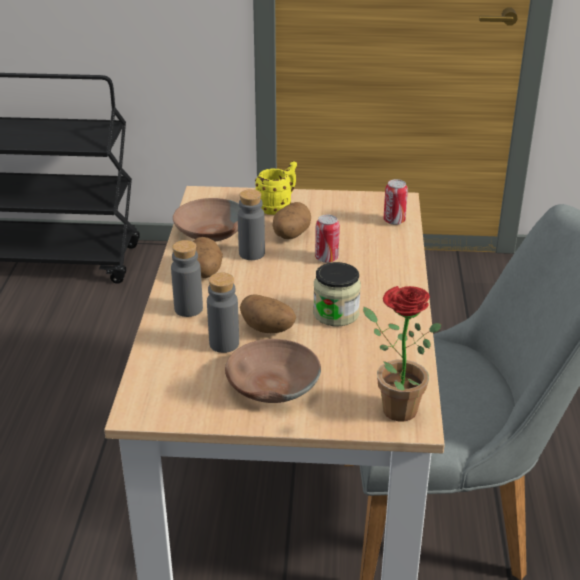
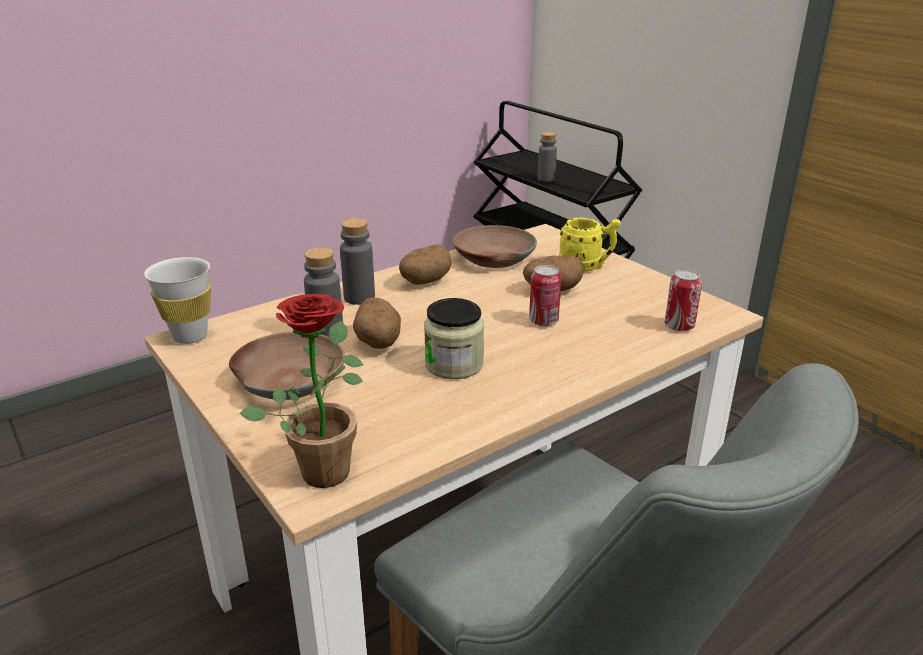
camera: 50 degrees right, 5 degrees down
(139, 405) = (190, 336): none -> white cup
(252, 253) = (489, 287): grey bottle -> grey bottle (546, 179)

